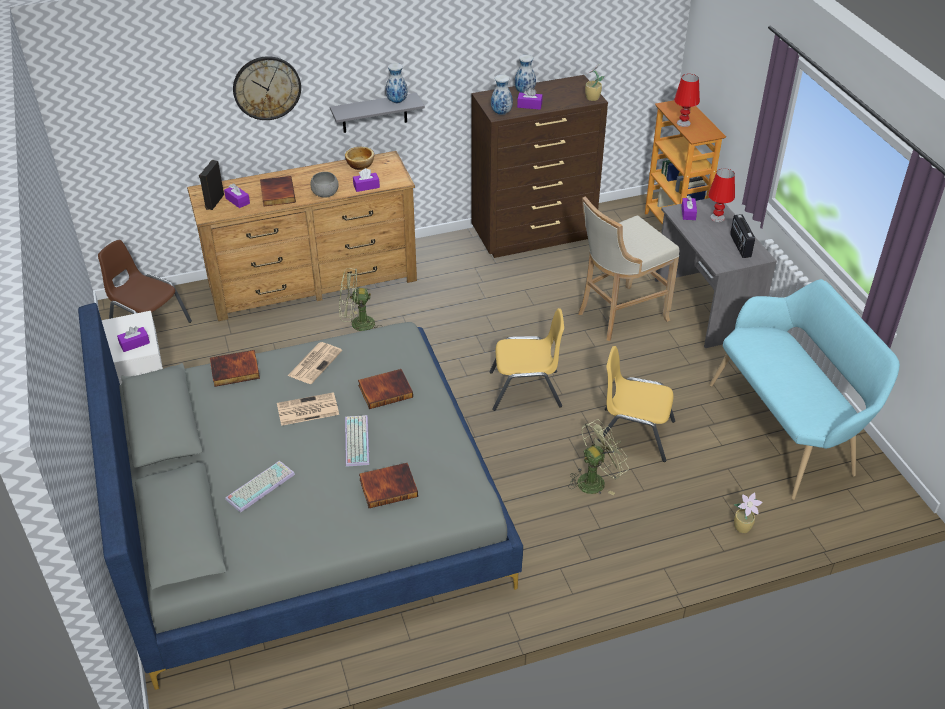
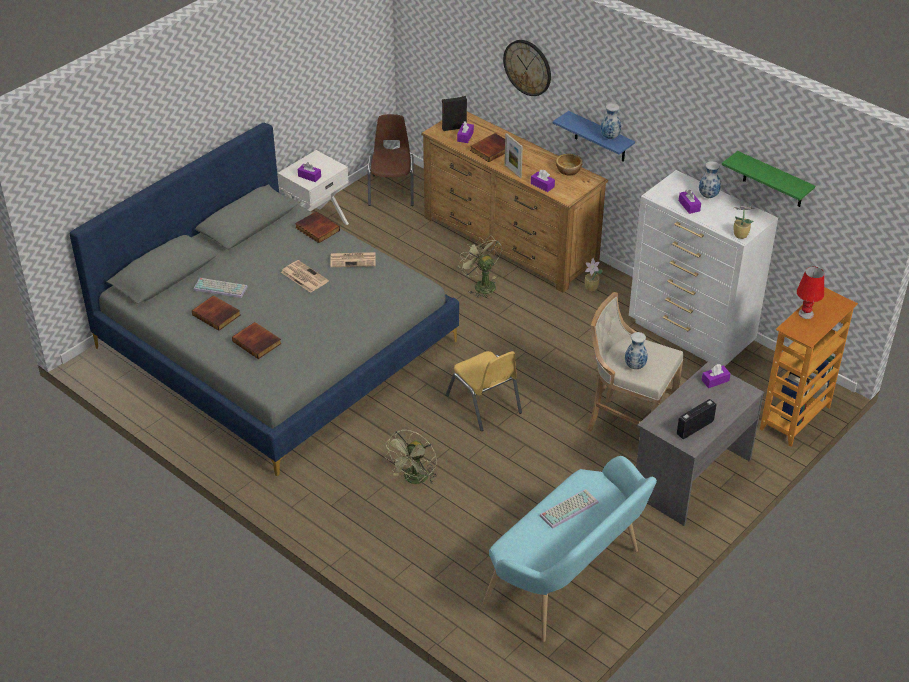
camera: 60 degrees right, 0 degrees up
(325, 194) = (513, 171): grey bowl -> picture frame
(355, 440) = (290, 310): keyboard -> keyboard (569, 508)
(374, 113) = (600, 137): grey shelf -> blue shelf
(385, 390) = (352, 303): book -> book (217, 314)
(501, 113) = (659, 195): vase -> vase (634, 366)
(534, 235) = (691, 334): brown dresser -> white dresser
(572, 42) = (773, 180): none -> green shelf
(595, 480) = (414, 479): green fan -> green fan turned 90 degrees clockwise
(634, 433) = (484, 484): yellow chair -> none
(717, 217) = (726, 401): red table lamp -> none
(743, 528) = (426, 584): potted plant -> potted plant (591, 288)

